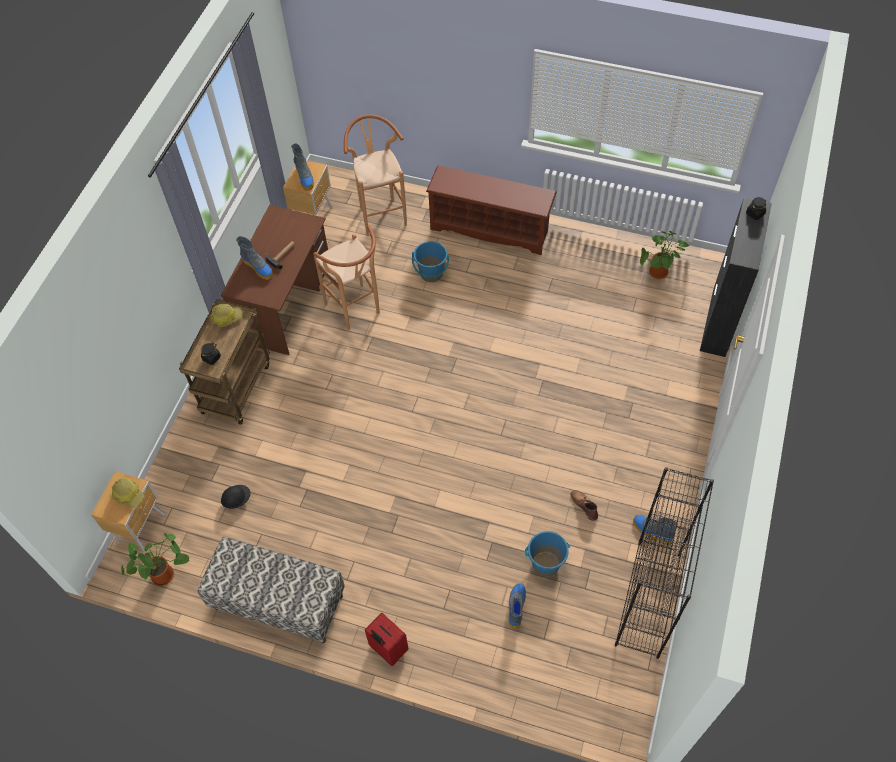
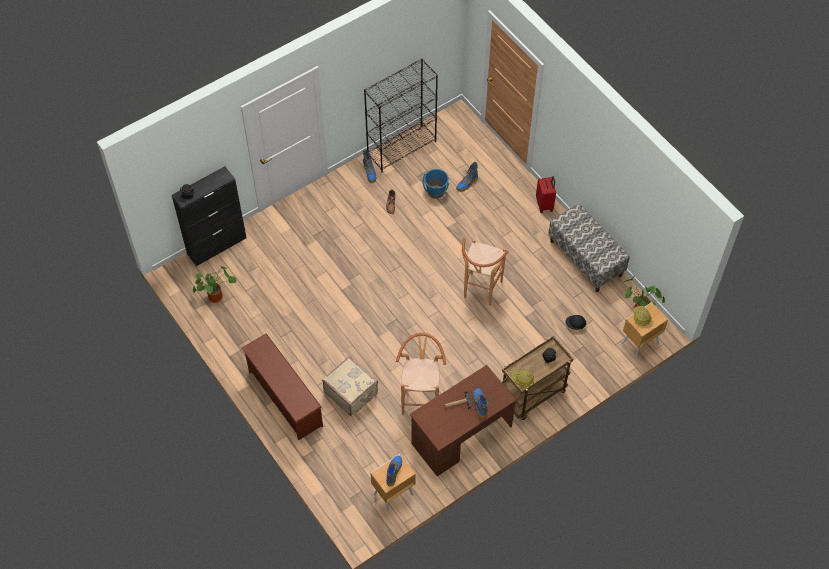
camera: 145 degrees left, 0 degrees up
(380, 213) = (344, 465): brown stool -> brown stool (480, 292)
(431, 273) = (351, 392): blue bucket -> beige suitcase

